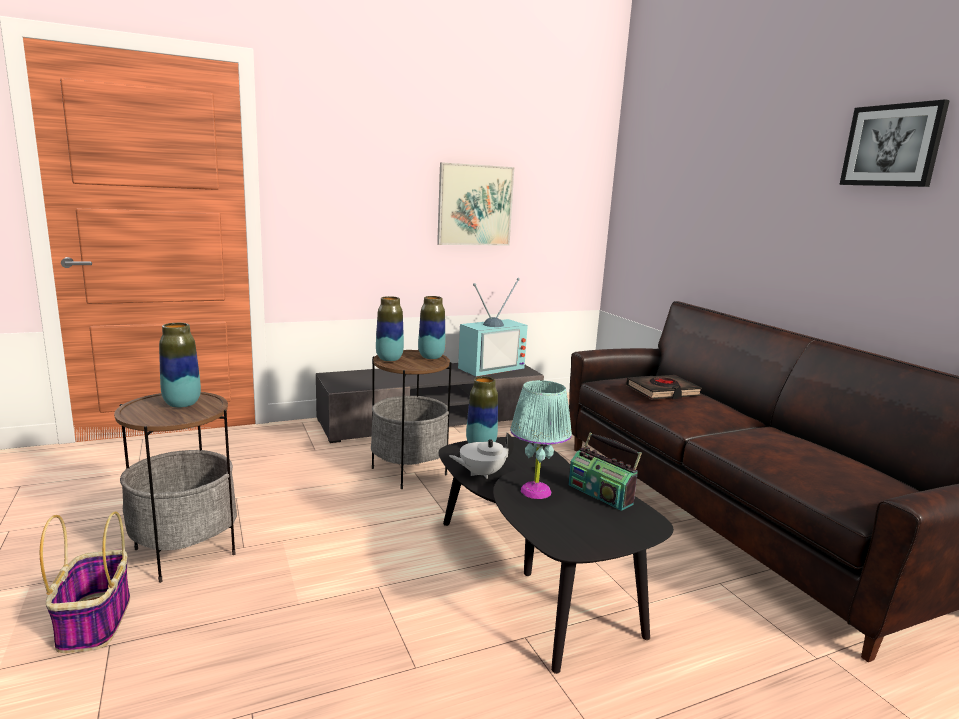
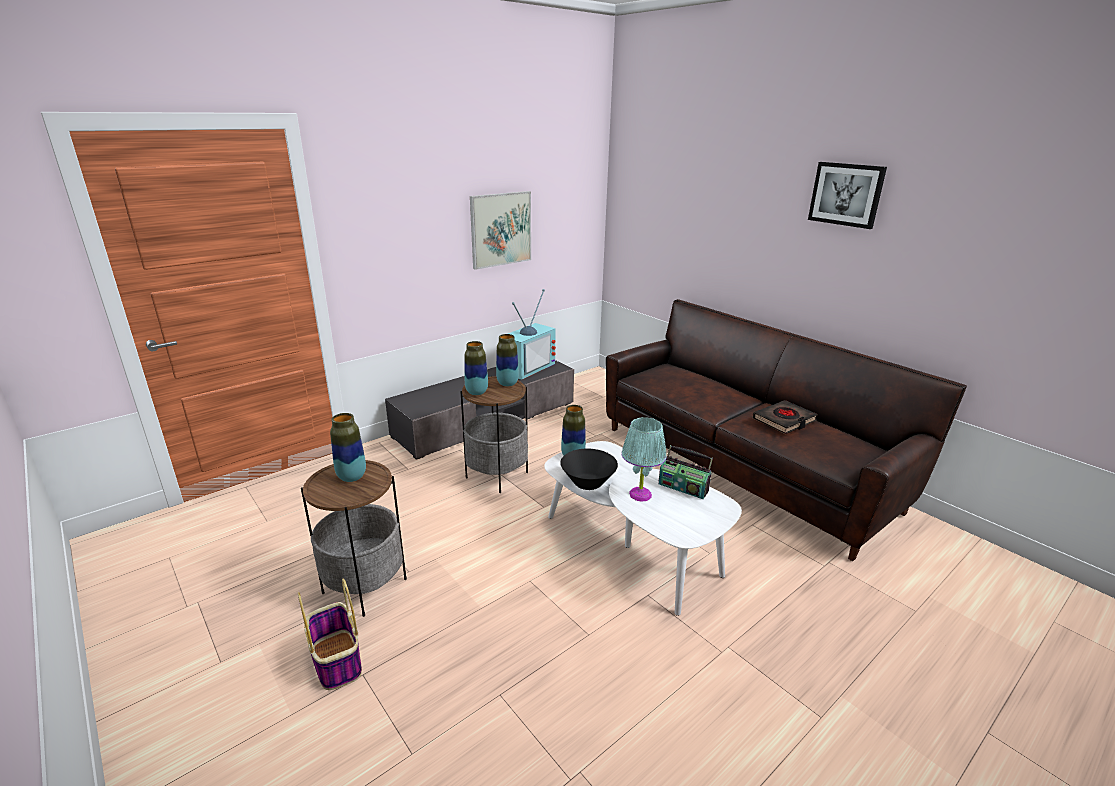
camera: 15 degrees left, 10 degrees up
(481, 474) = (588, 483): white teapot -> black bowl
(532, 576) = (631, 547): black coffee table -> white coffee table
(662, 391) = (685, 383): black book -> black book (784, 420)

